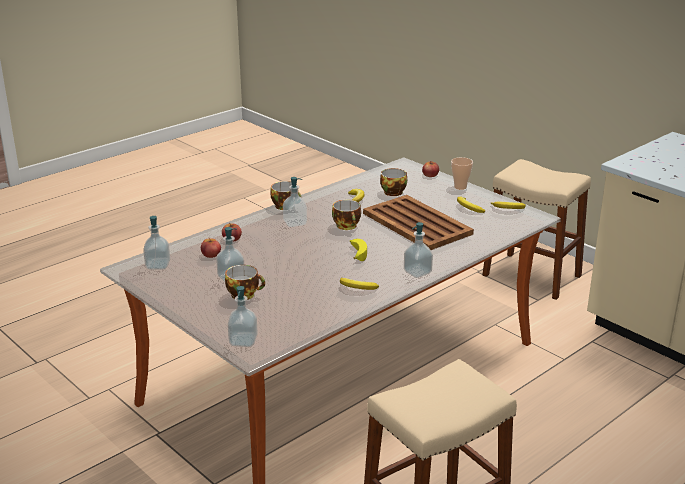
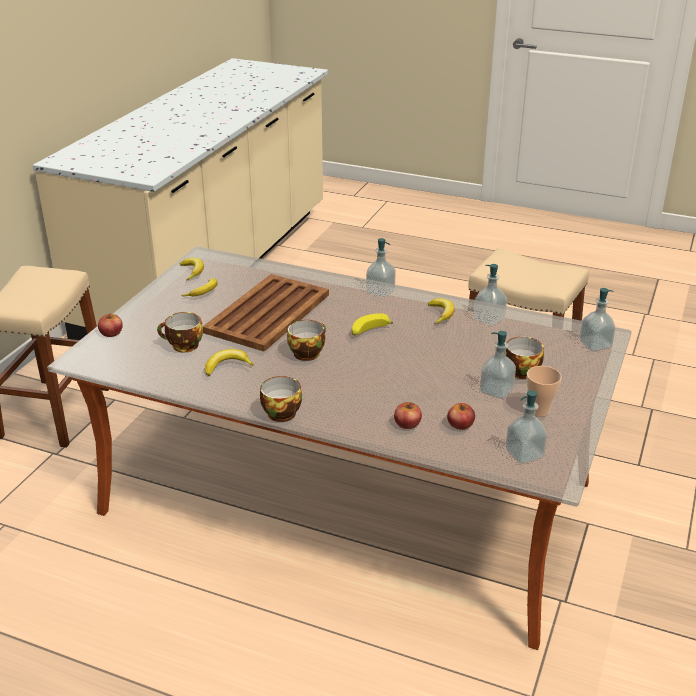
camera: 115 degrees left, 5 degrees up
(295, 223) = (326, 391): soap dispenser -> soap dispenser (489, 319)
(460, 187) = (143, 307): cup -> cup (539, 411)

